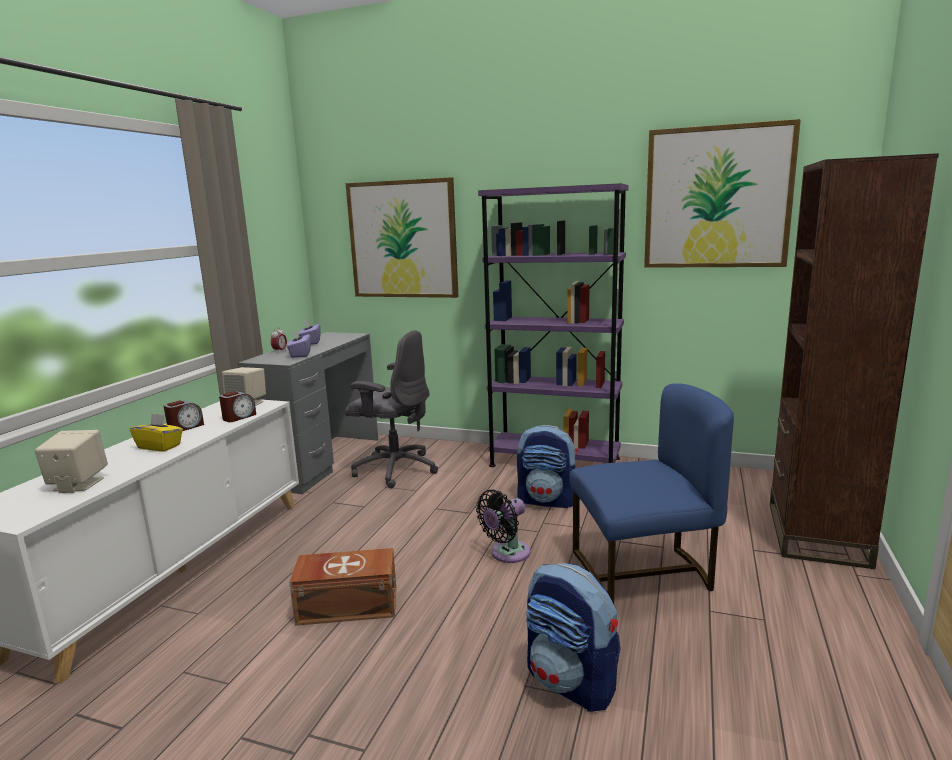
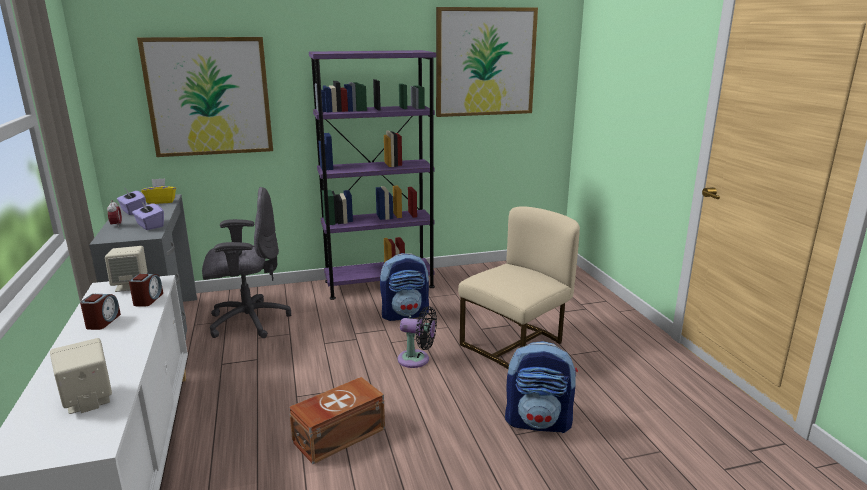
camera: 35 degrees left, 5 degrees up
(160, 446) = (111, 345): yellow tissue box -> yellow tissue box (161, 201)
(507, 554) = (417, 360): black fan -> black fan turned 90 degrees counterclockwise
(643, 575) = (516, 346): blue chair -> beige chair
(816, 534) = (582, 293): brown bookcase -> none

